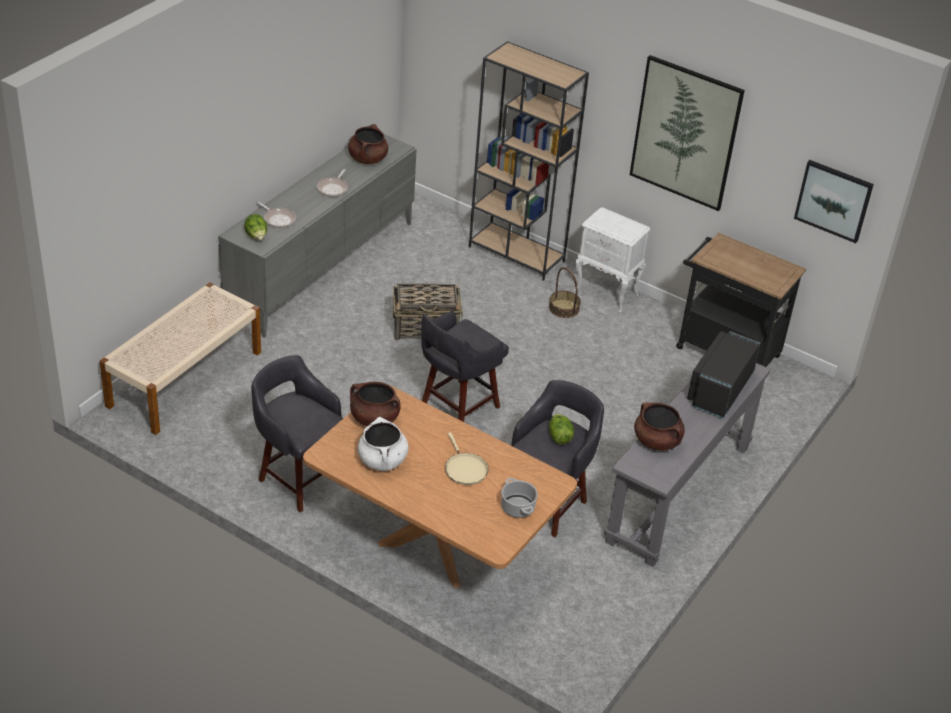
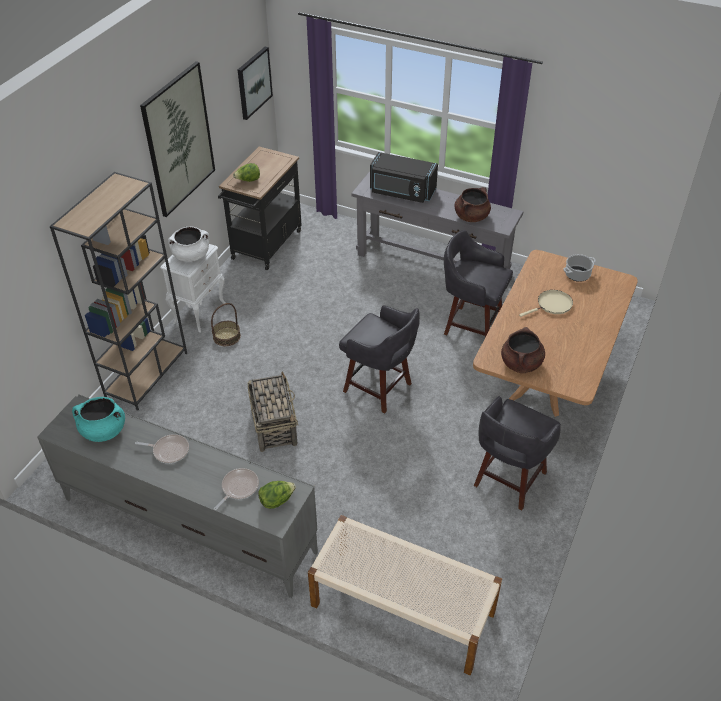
camera: 95 degrees left, 5 degrees up
(367, 159) = (103, 431): brown cooking pot -> turquoise cooking pot
(382, 460) = (568, 351): white cooking pot -> white cooking pot (191, 255)
(559, 437) = (474, 272): lettuce -> lettuce (248, 180)

